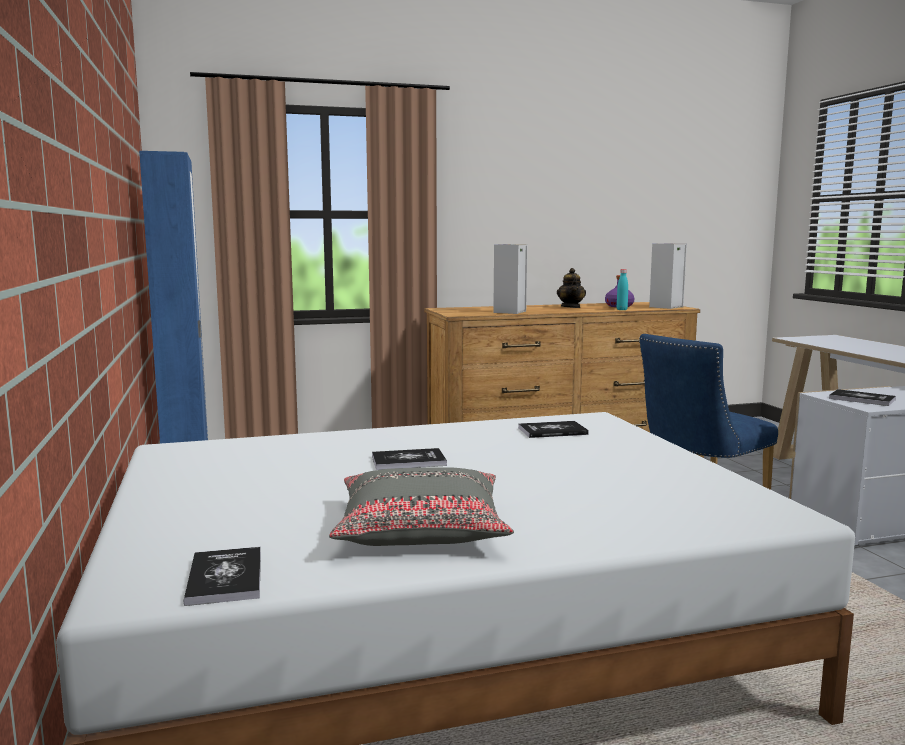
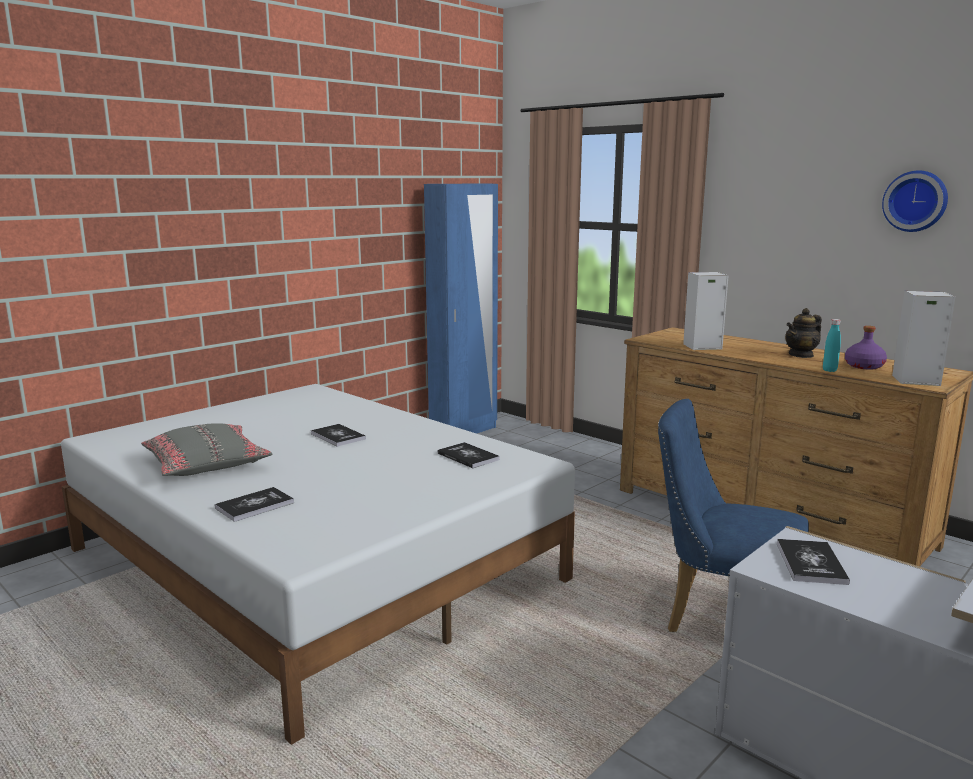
camera: 60 degrees right, 5 degrees up
(225, 577) = (120, 446): book -> book (255, 505)
(592, 186) = (916, 201): none -> wall clock

